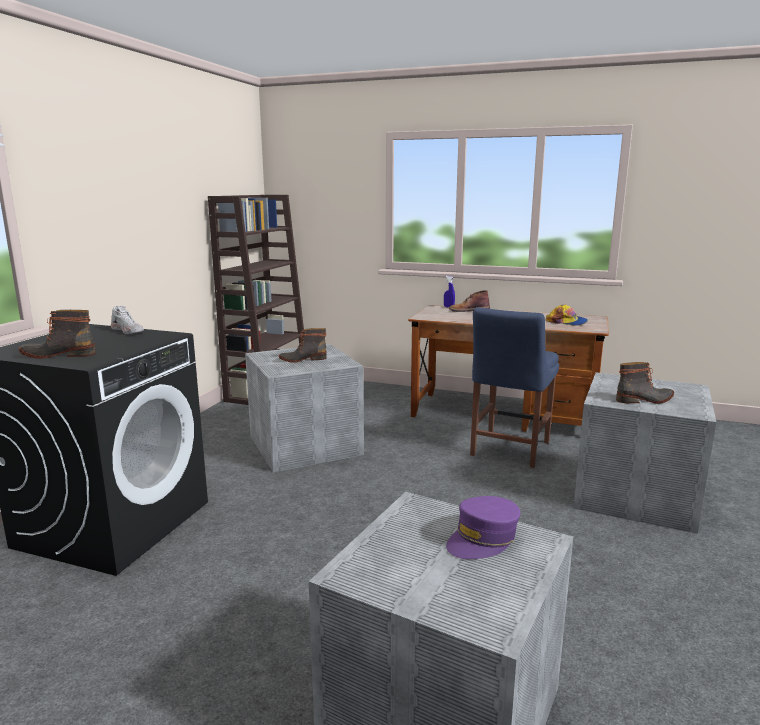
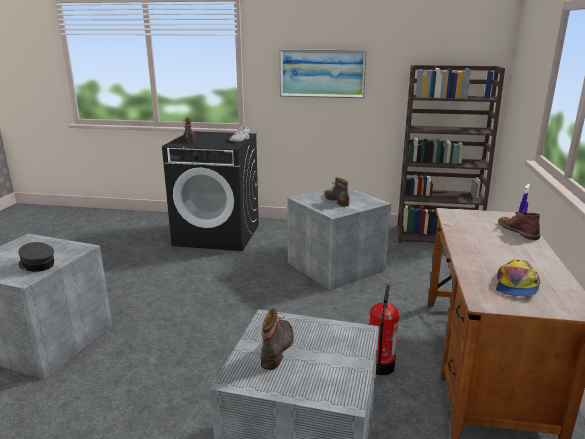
camera: 80 degrees right, 5 degrees up
(127, 213) = (322, 73): none -> picture
(483, 539) = (36, 264): purple cap -> grey cap
(508, 450) = (380, 366): blue chair -> fire extinguisher
(645, 400) = (277, 347): boot -> boot turned 150 degrees counterclockwise

